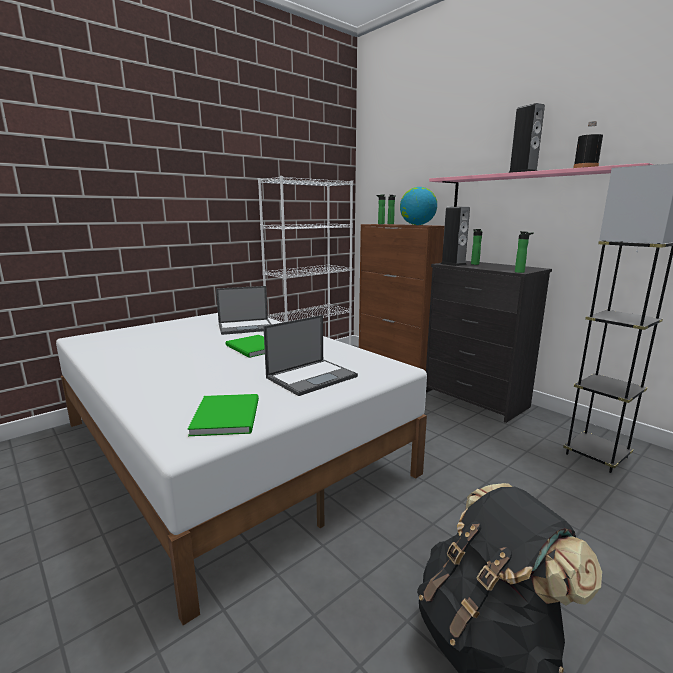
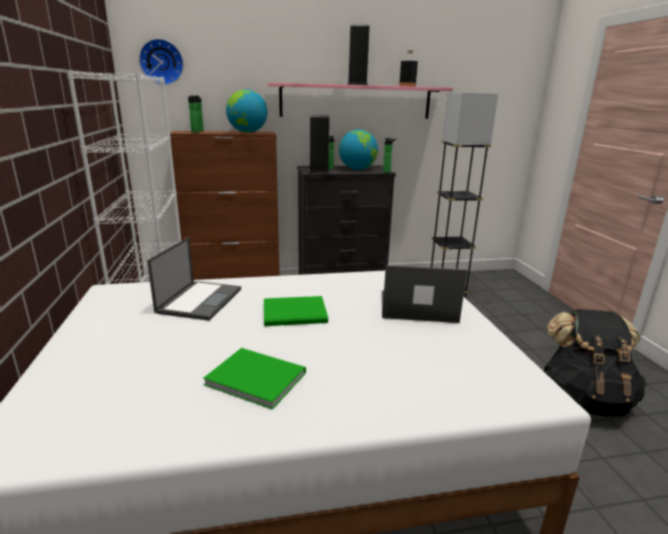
camera: 60 degrees left, 5 degrees up
(229, 415) = (487, 363): green book -> green book (255, 377)
(312, 377) = (416, 307): laptop -> laptop turned 75 degrees counterclockwise
(379, 170) = (162, 62): none -> wall clock
(501, 267) = (357, 169): none -> globe

